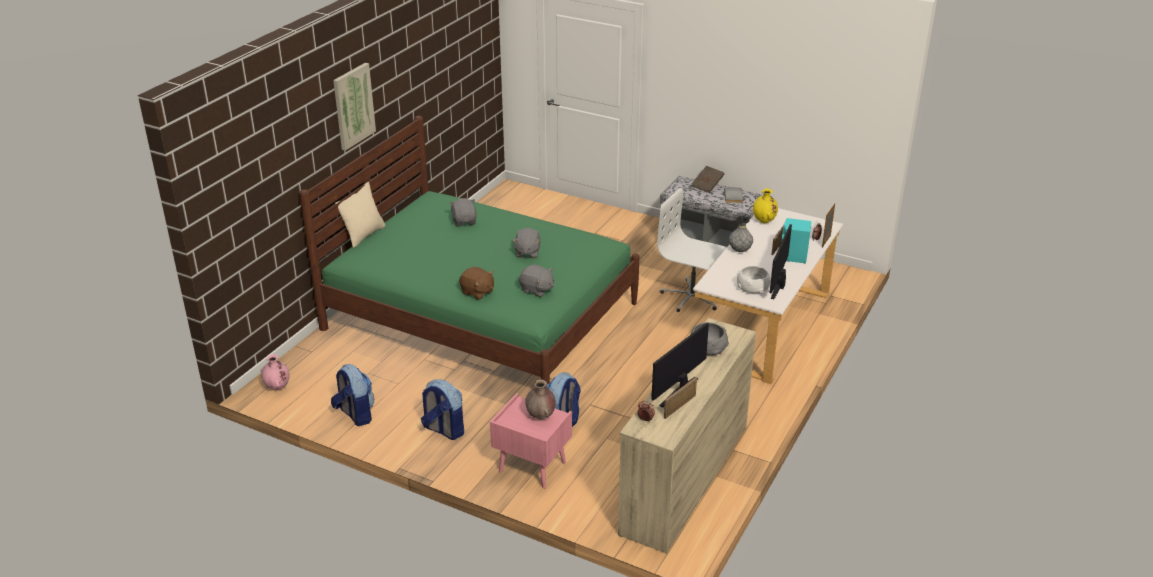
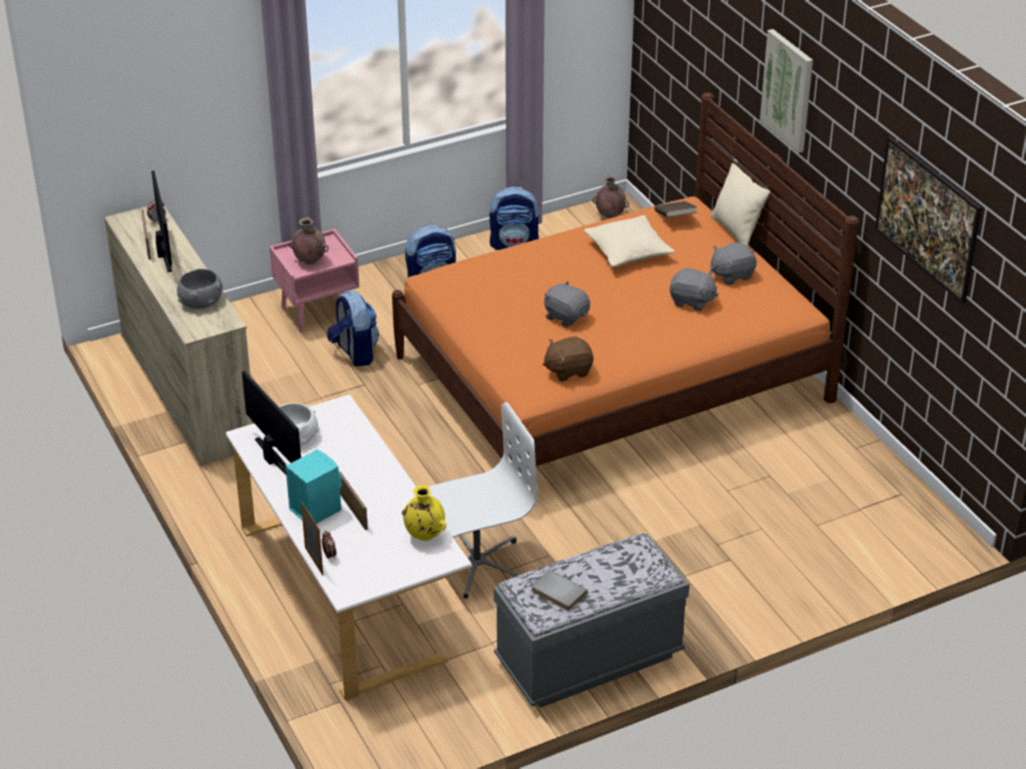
camera: 125 degrees right, 5 degrees up
(278, 387) = (610, 216): pink vase -> brown vase
(431, 257) = (628, 251): none -> beige pillow
(448, 75) = (924, 241): none -> picture
(477, 292) = (519, 256): brown plush toy -> brown plush toy (568, 370)
(481, 316) = (611, 378): green bed -> orange bed
(537, 290) = (479, 293): grey plush toy -> grey plush toy (731, 275)
(707, 186) = (616, 583): brown book -> brown book (674, 218)
(740, 250) = (381, 472): grey vase -> none

